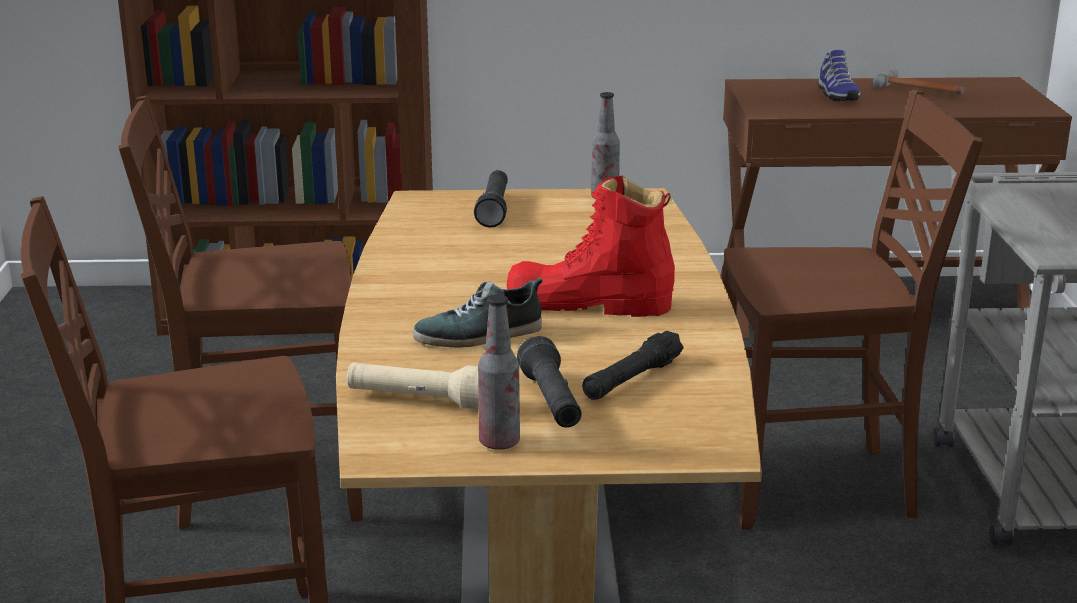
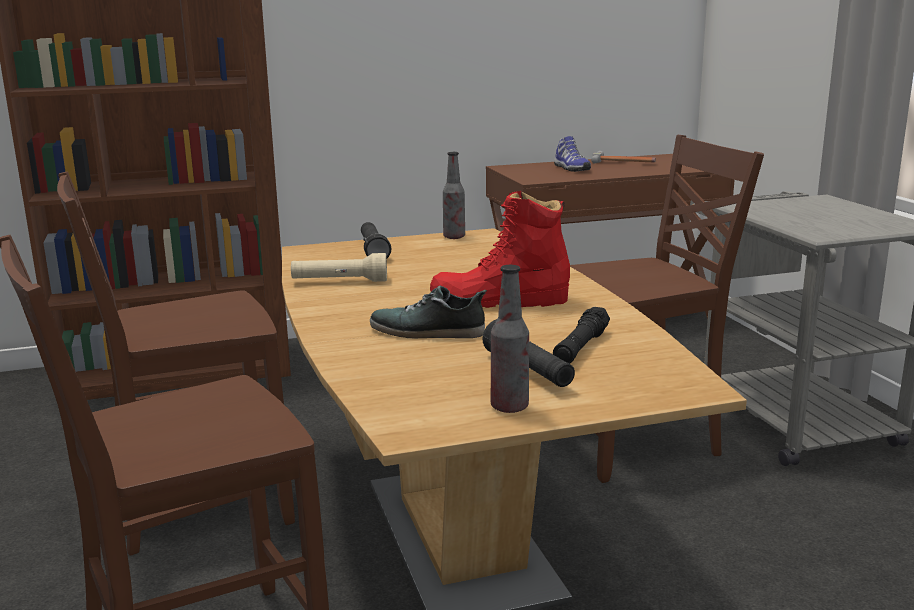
camera: 15 degrees left, 5 degrees down
(418, 400) = (411, 384): beige flashlight -> beige flashlight (340, 282)
(479, 335) = (427, 331): shoe -> shoe turned 45 degrees clockwise

